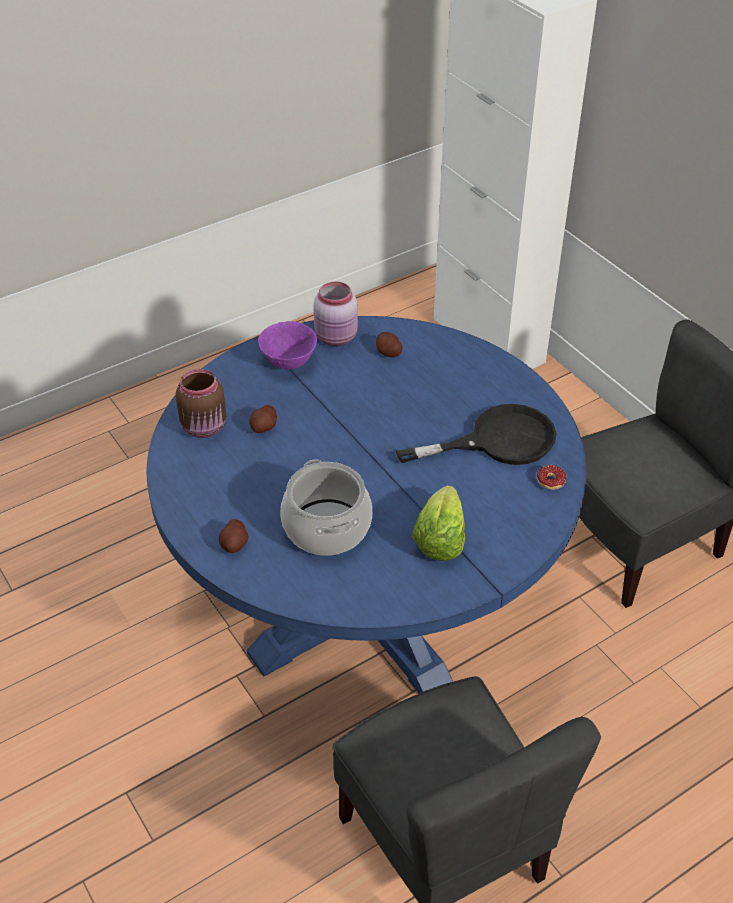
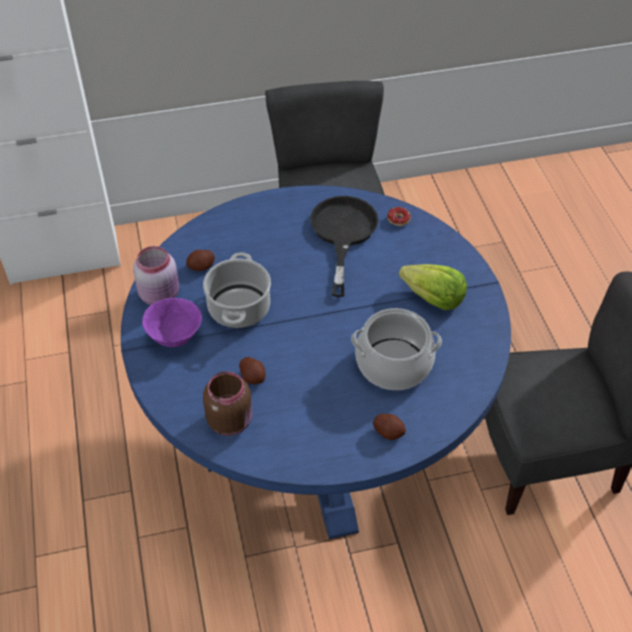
camera: 70 degrees left, 5 degrees up
(347, 393) = (238, 307): none -> cooking pot

